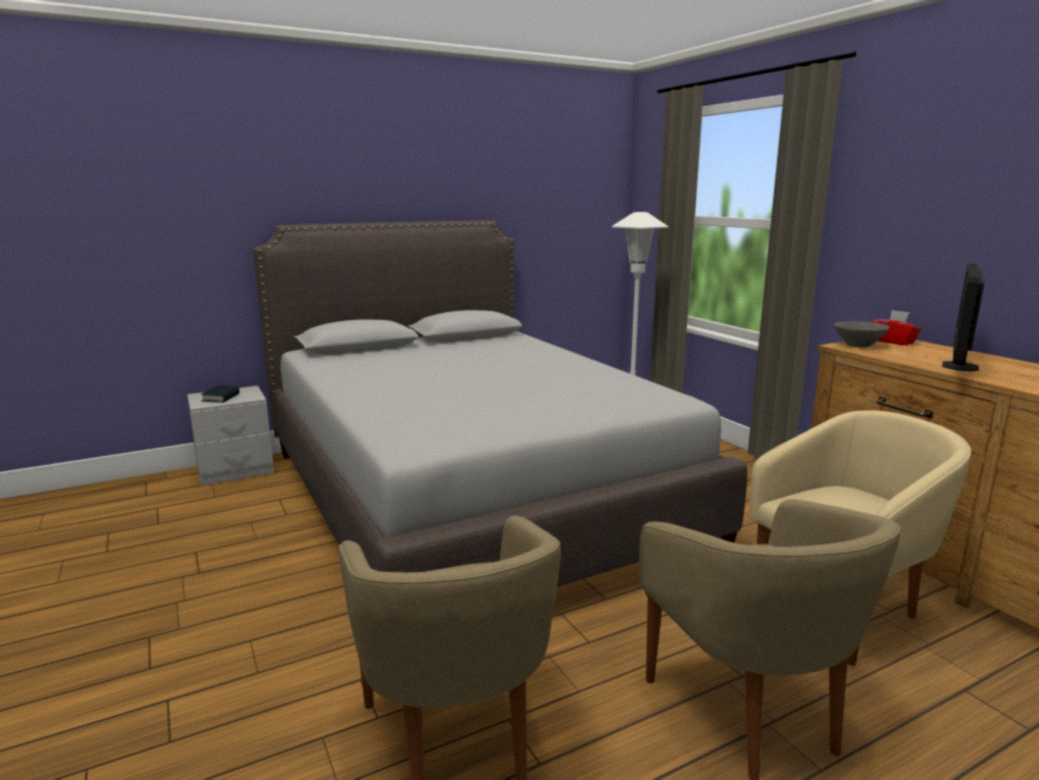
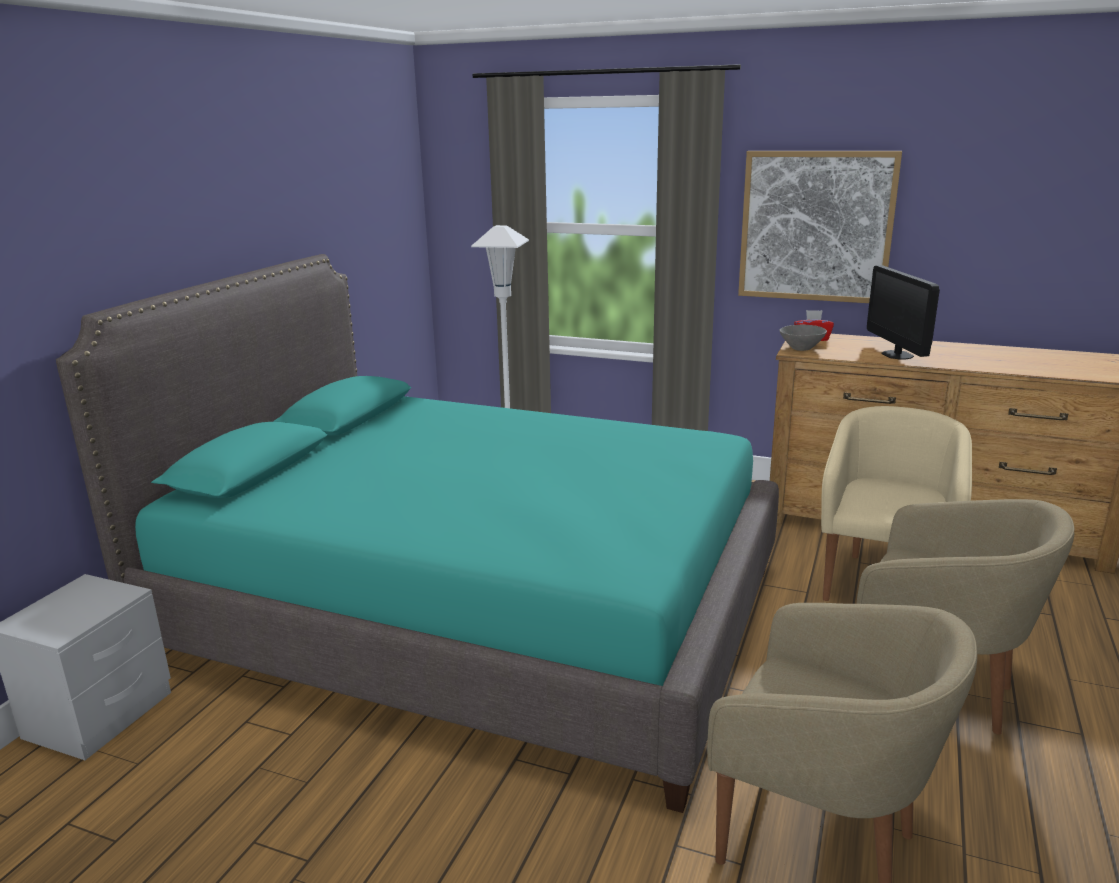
camera: 40 degrees left, 5 degrees up
(221, 397) = (69, 613): book -> none
(470, 497) = (474, 614): grey bed -> turquoise bed
(925, 221) = (816, 226): none -> picture

